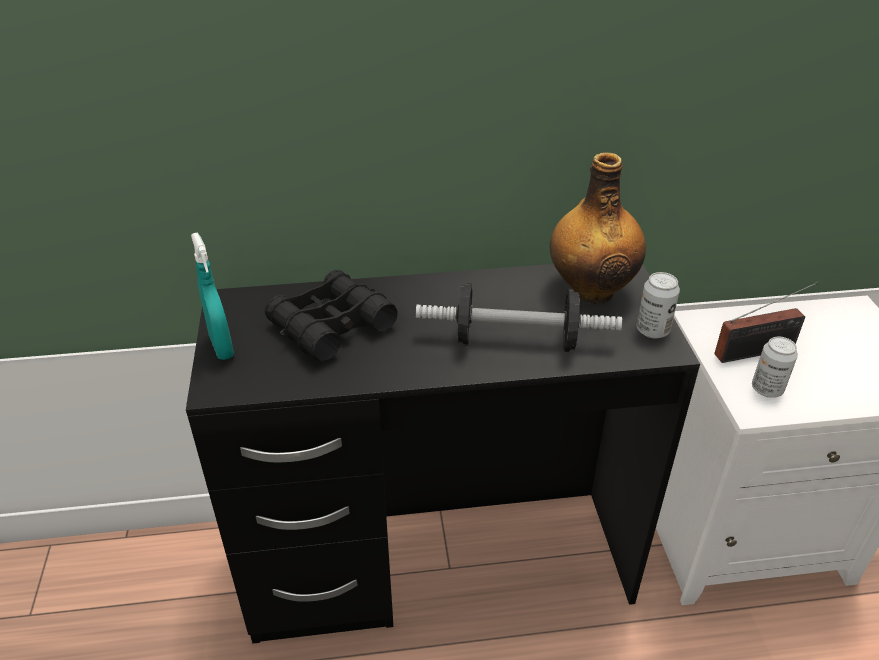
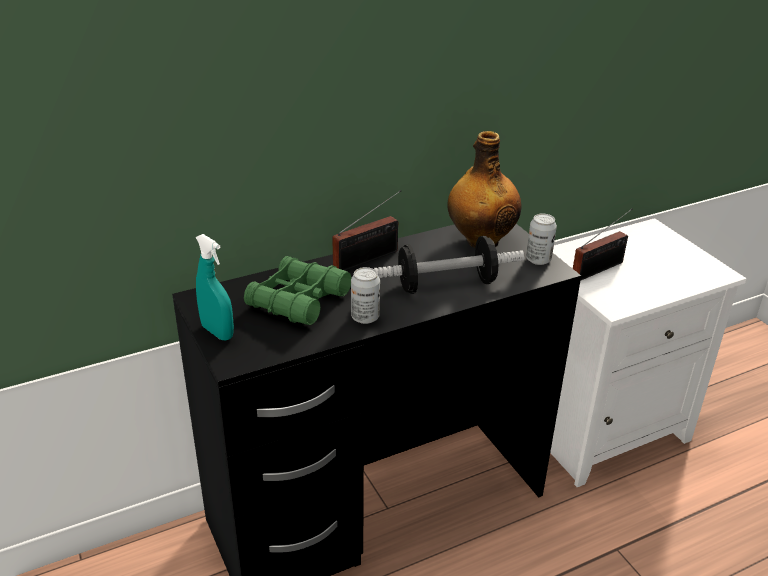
camera: 20 degrees left, 5 degrees down
(331, 326) = (298, 300): black binoculars -> green binoculars
(443, 288) = (369, 258): none -> radio
(767, 389) = (617, 292): can -> can (365, 317)

